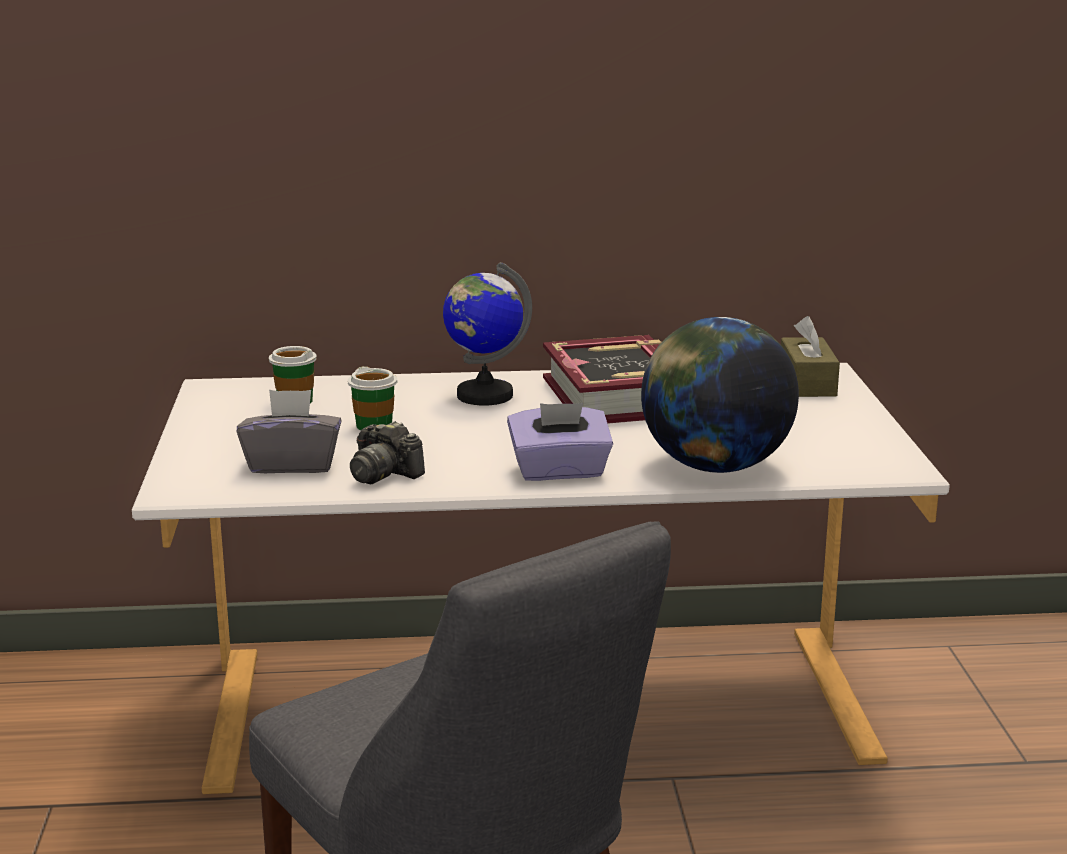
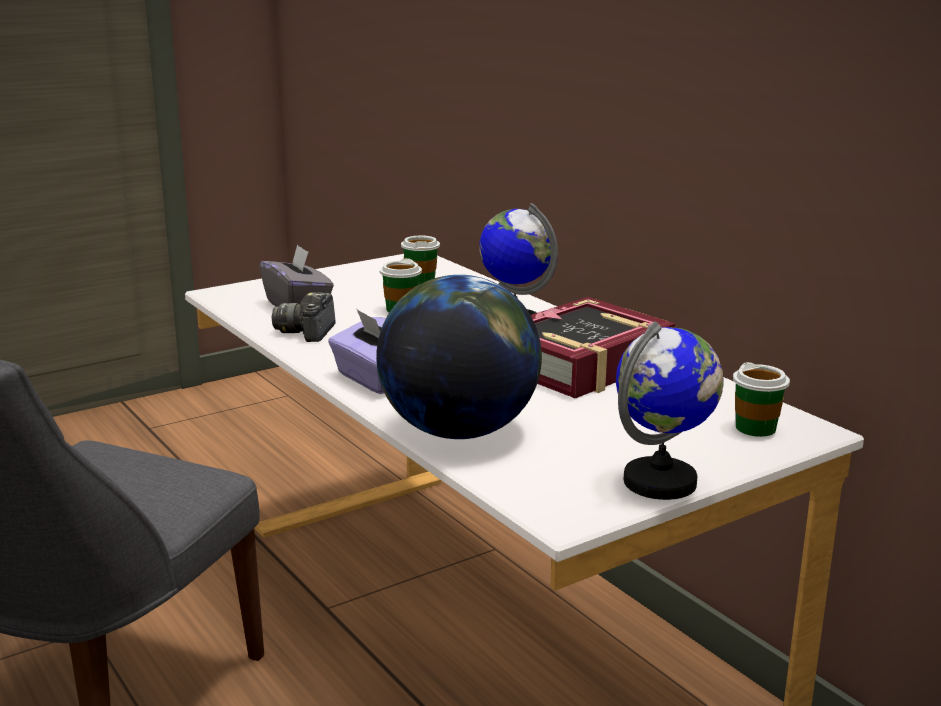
camera: 60 degrees right, 0 degrees up
(807, 383) = (756, 428): brown tissue box -> cup
(873, 430) = (661, 482): none -> globe

